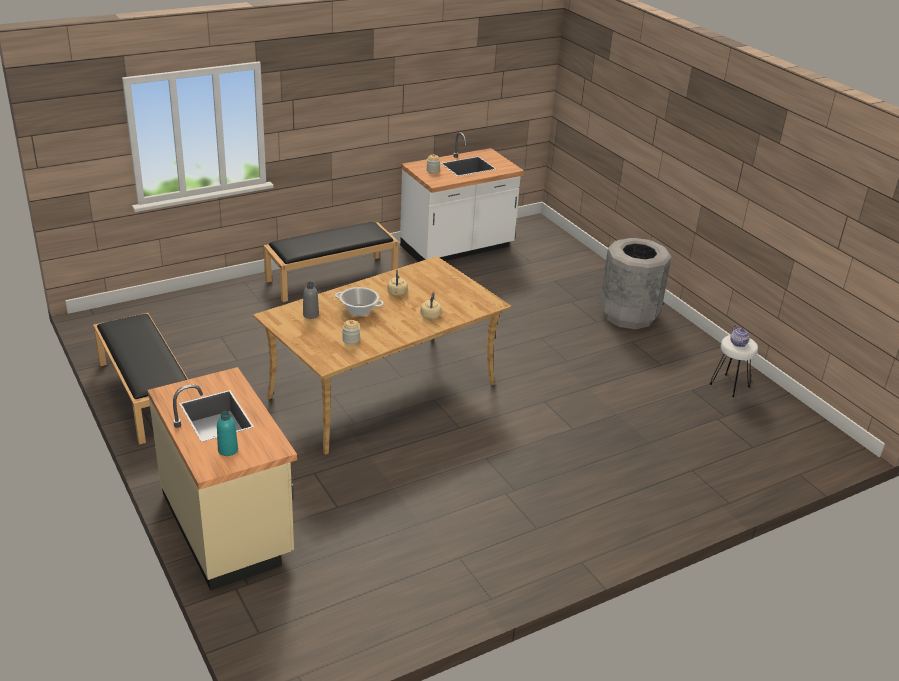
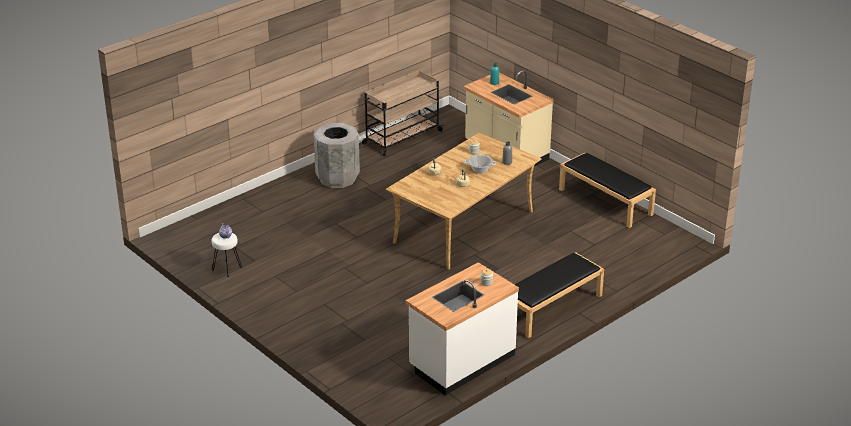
camera: 170 degrees right, 0 degrees up
(414, 607) = (401, 137): none -> beige cart
(629, 315) = (298, 314): grey trash can -> grey trash can (337, 178)

